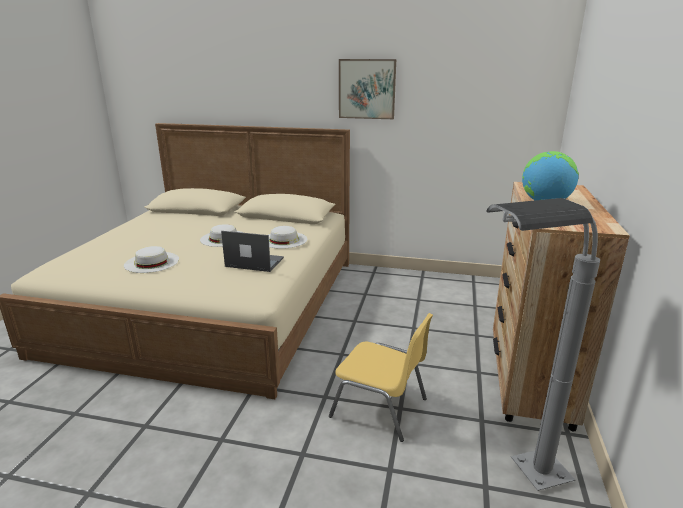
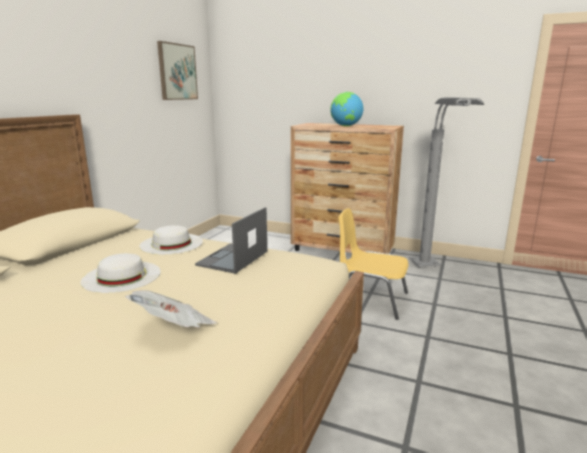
camera: 80 degrees left, 5 degrees down
(152, 262) = (175, 328): white hat -> newspaper
(367, 89) = (82, 63): picture -> picture (177, 72)
(380, 408) = (370, 299): yellow chair -> yellow chair turned 105 degrees counterclockwise

